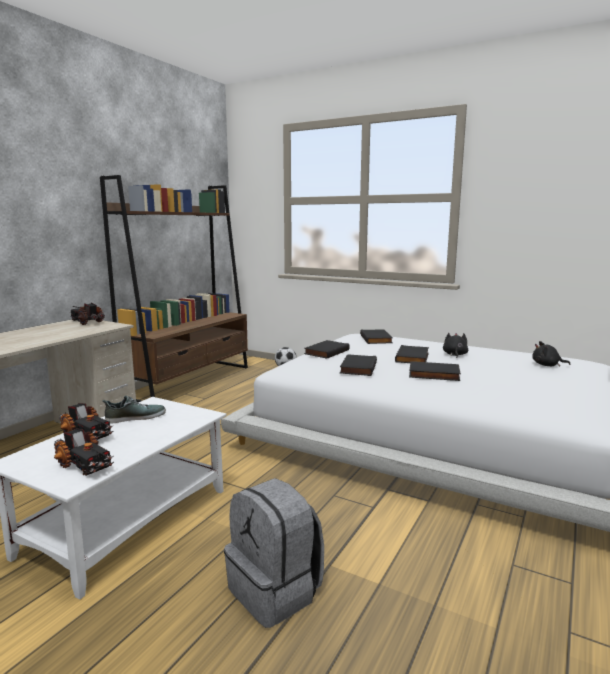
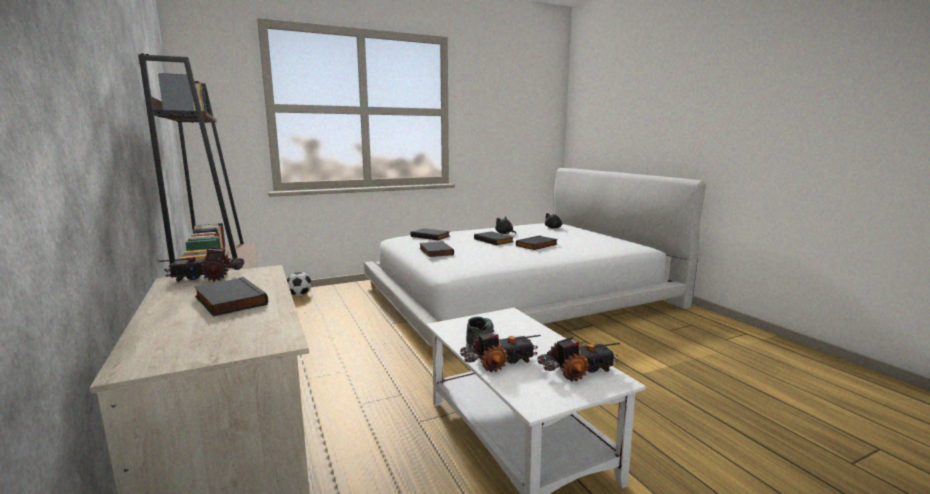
camera: 55 degrees left, 0 degrees up
(276, 591) = (660, 398): grey backpack -> none
(357, 368) = (492, 254): black book -> black book (228, 301)

